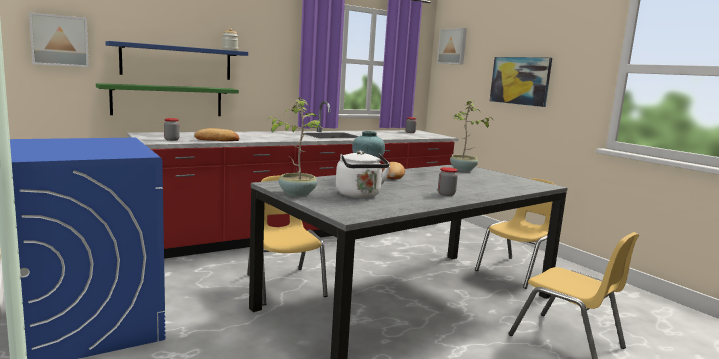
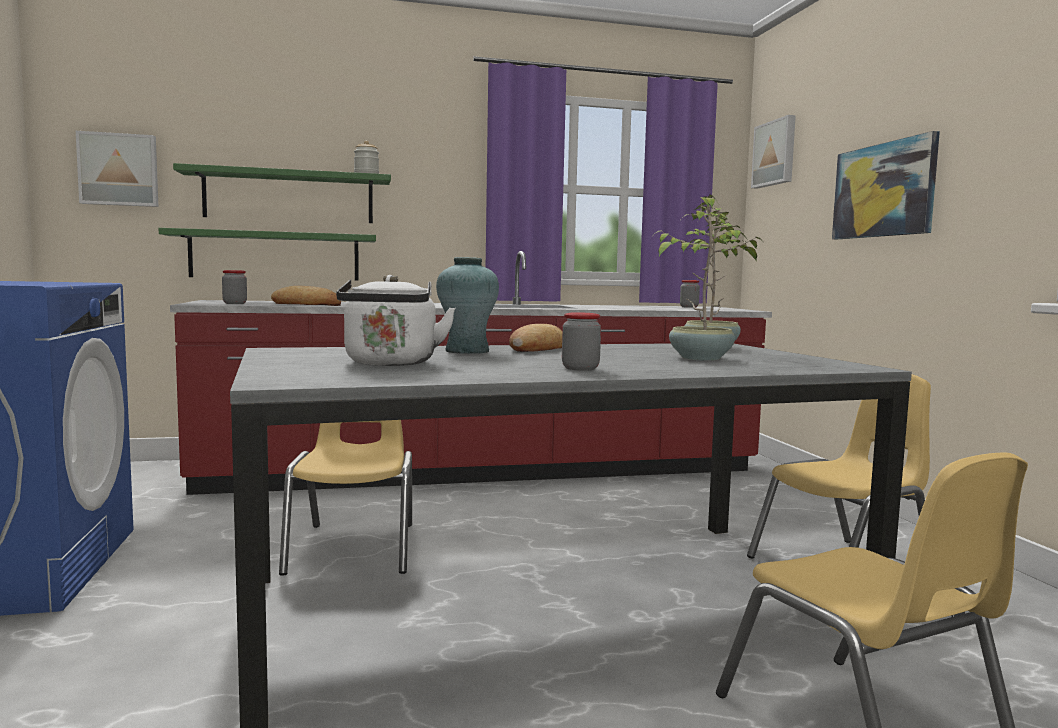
camera: 20 degrees right, 5 degrees down
(177, 62) = (289, 197): blue shelf -> green shelf
(297, 193) = (280, 358): potted plant -> potted plant (700, 358)

